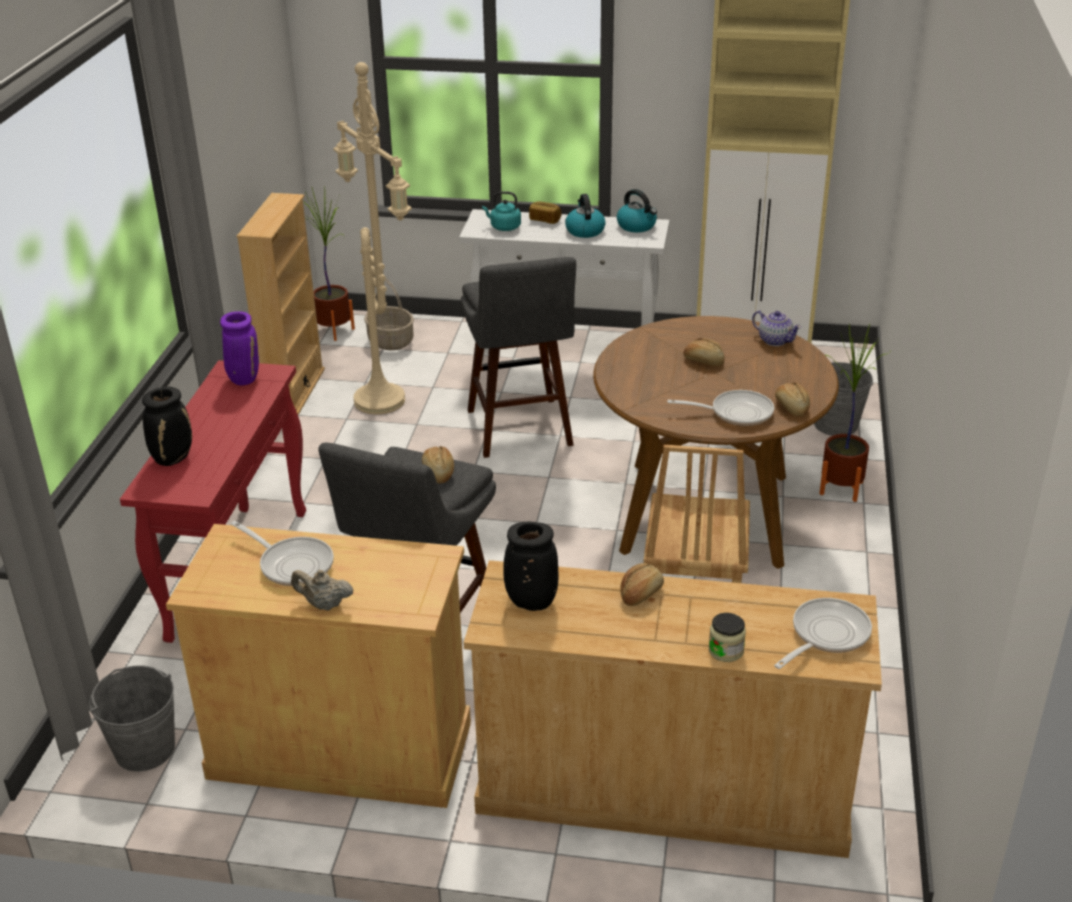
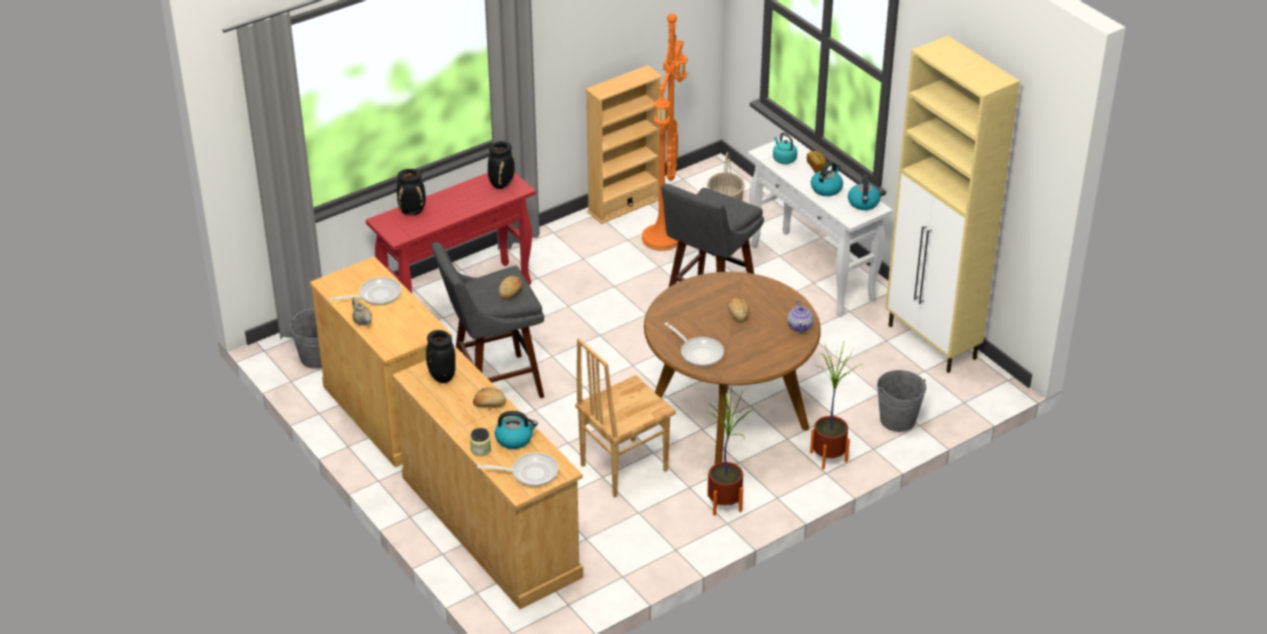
camera: 45 degrees right, 5 degrees up
(243, 378) = (501, 184): purple vase -> black vase
(292, 564) = (376, 295): frying pan -> frying pan turned 105 degrees counterclockwise
(334, 330) = (704, 174): potted plant -> potted plant (725, 503)
(383, 400) = (663, 240): beige floor lamp -> orange floor lamp
(739, 611) = (514, 439): none -> kettle
(791, 407) = (733, 368): bread -> none

